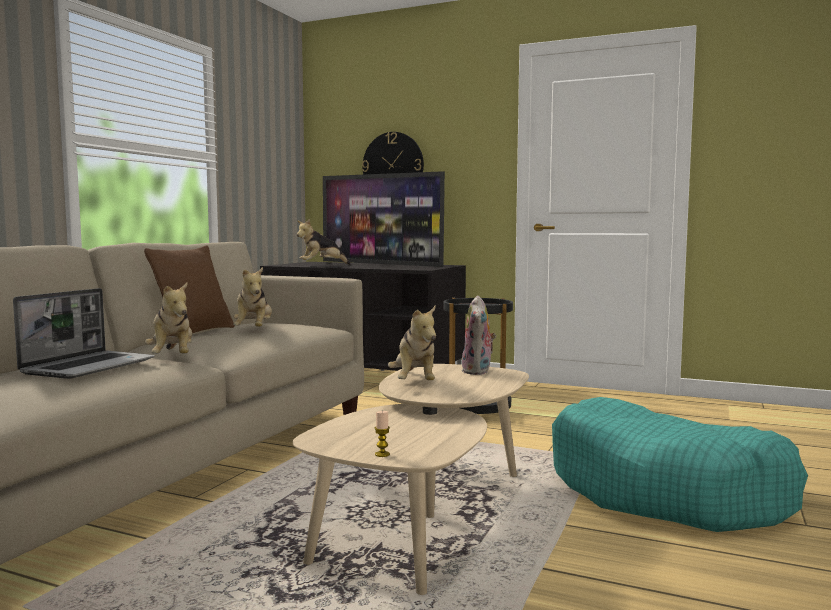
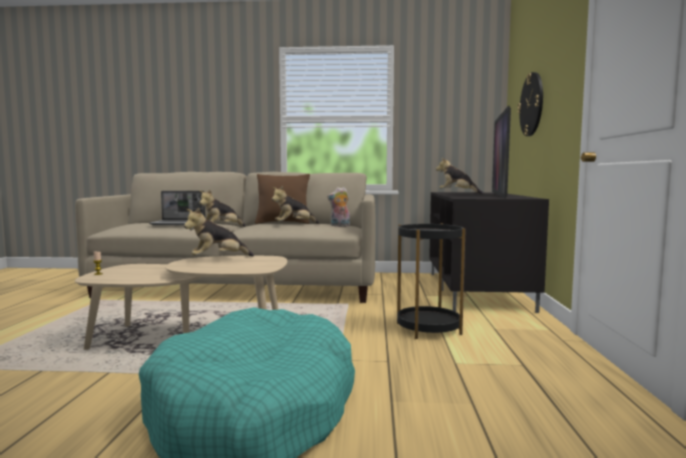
camera: 70 degrees right, 0 degrees up
(478, 371) = (261, 265): plush toy -> plush toy (339, 226)

